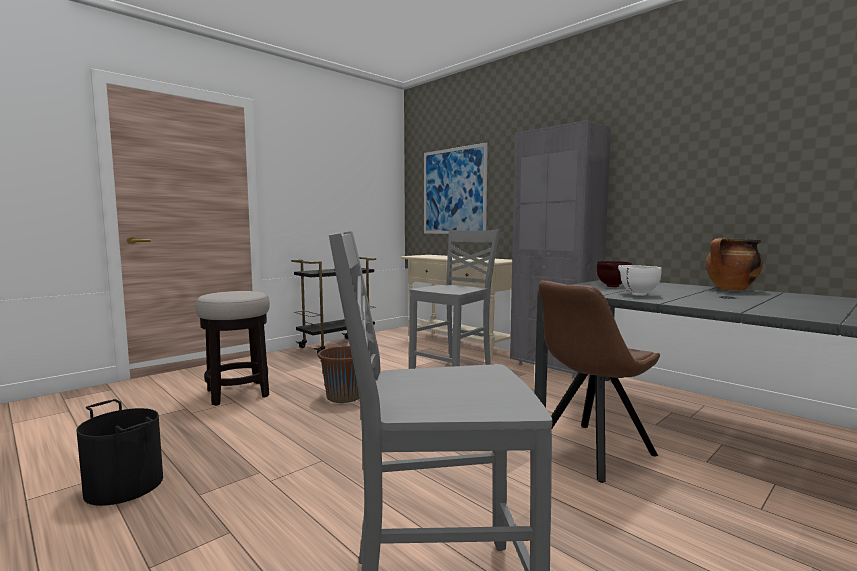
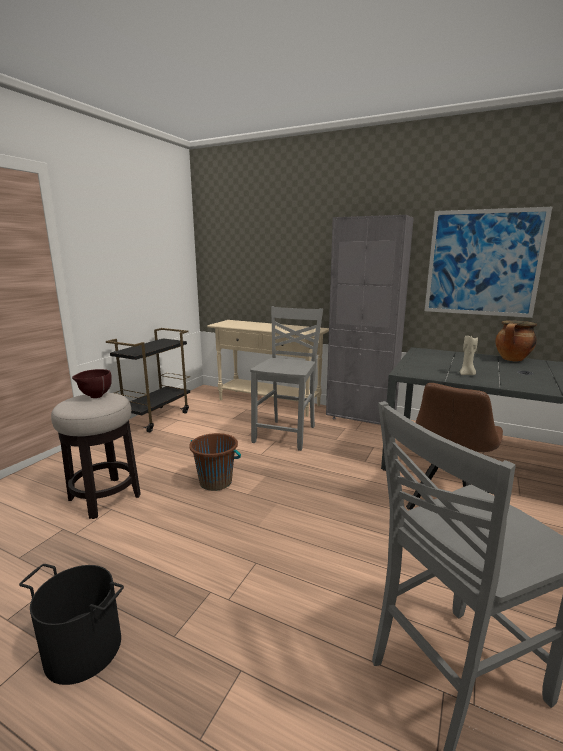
camera: 20 degrees left, 10 degrees up
(453, 191) = (253, 261): picture -> picture (482, 263)
(611, 286) = (432, 362): brown bowl -> brown bowl (94, 397)
(637, 294) = (466, 374): white bowl -> beige candle

